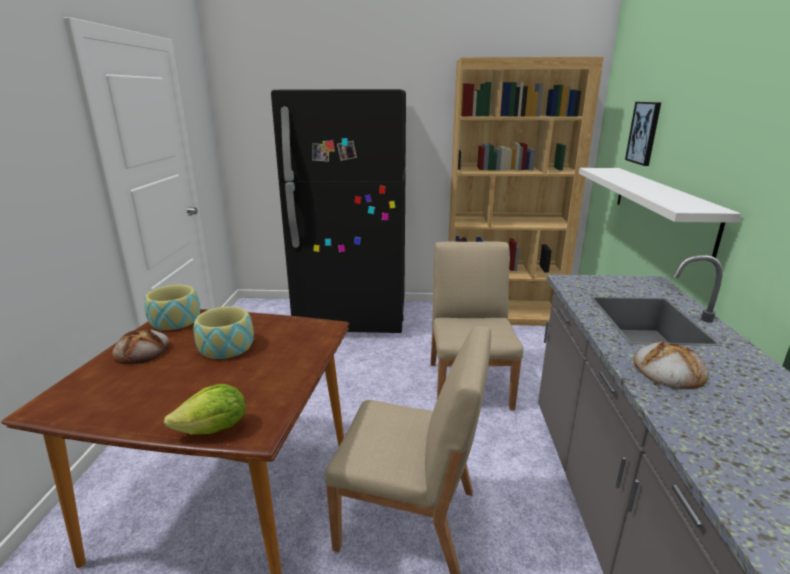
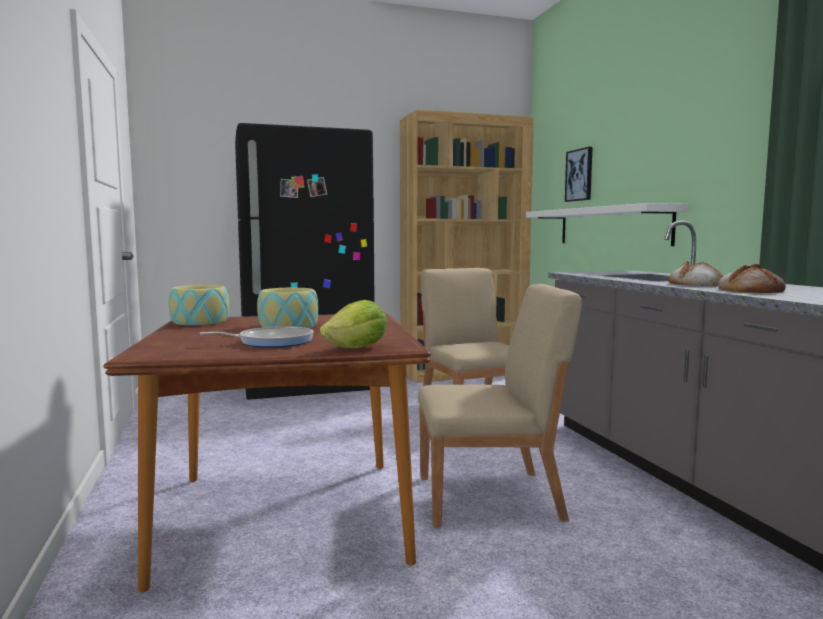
camera: 20 degrees left, 15 degrees down
(143, 351) = (197, 332): bread -> bread (750, 290)
(168, 391) = (272, 342): none -> frying pan

